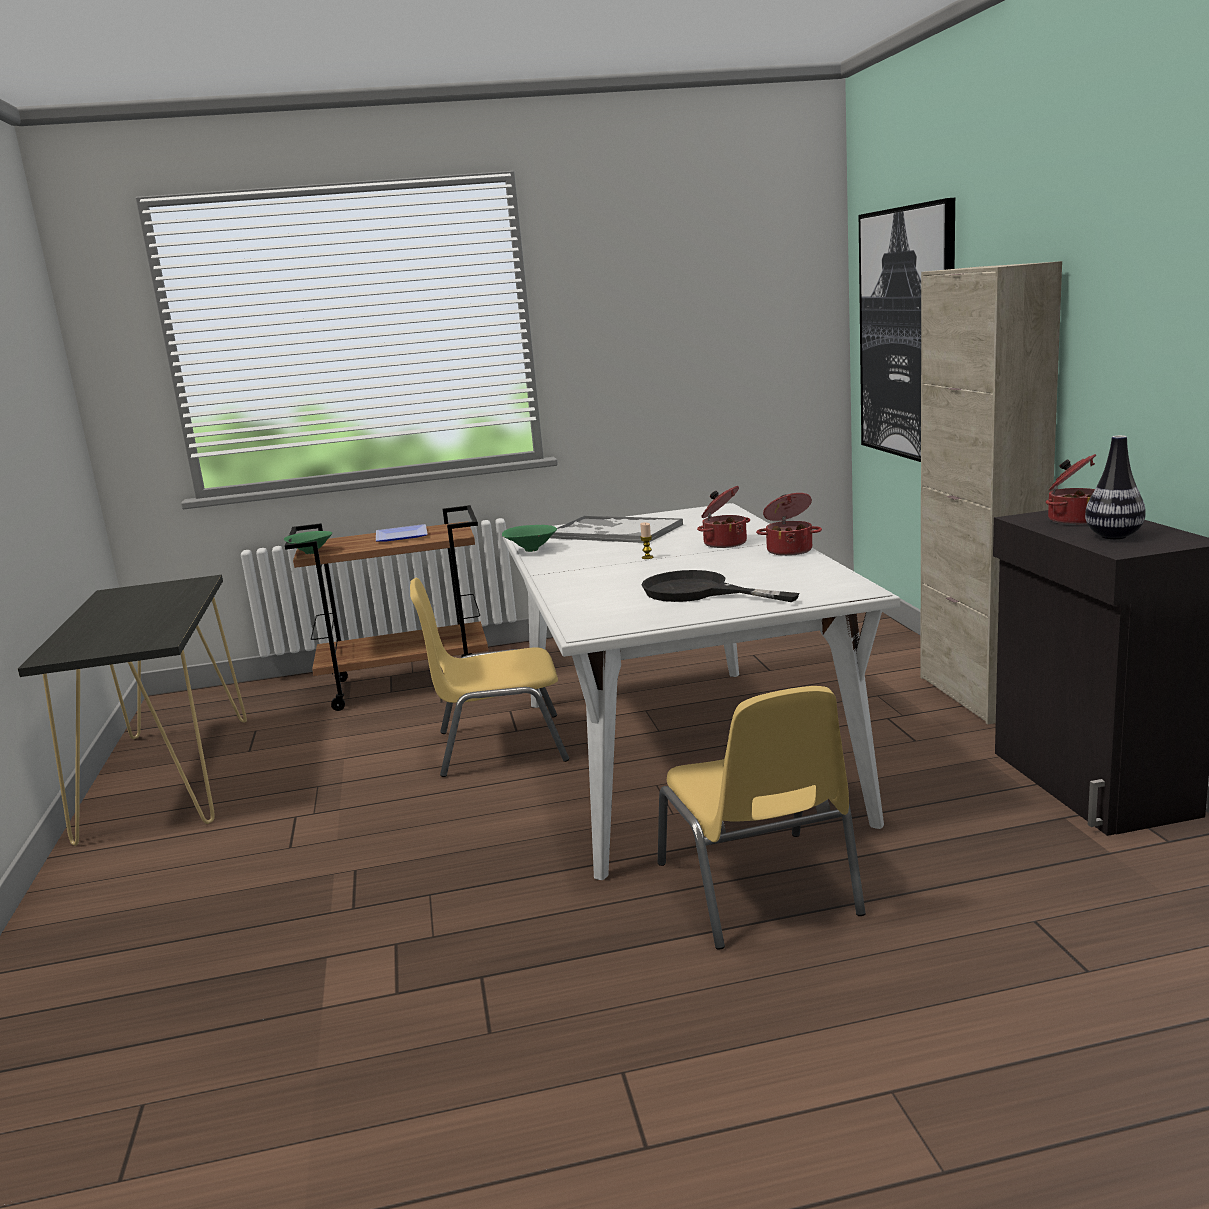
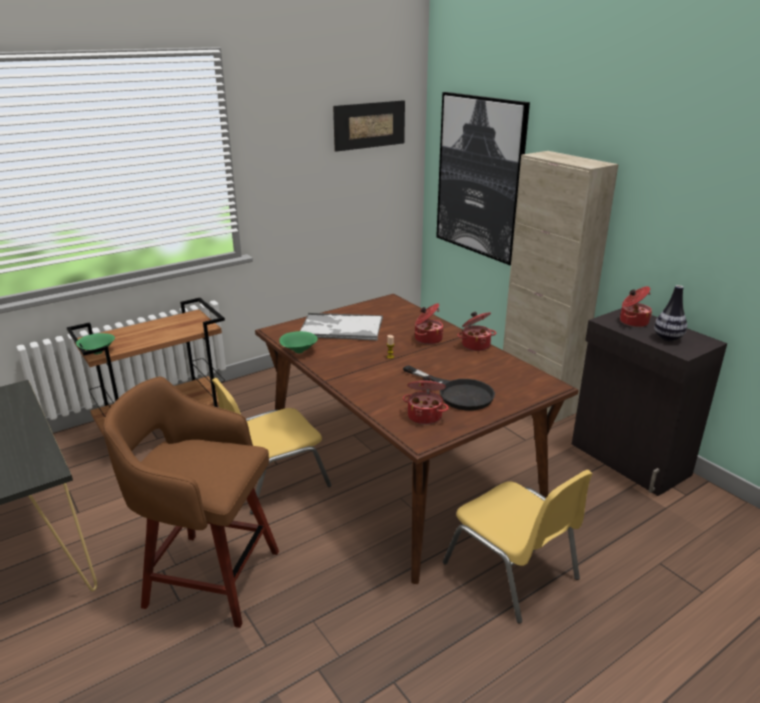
camera: 25 degrees left, 10 degrees up
(341, 831) = (209, 577): none -> brown stool
(403, 536) = (162, 329): plate -> none
(623, 609) = (425, 416): none -> cooking pot
(682, 757) = (402, 472): white dining table -> brown dining table
(698, 592) = (457, 393): black frying pan -> black frying pan turned 150 degrees counterclockwise
(747, 273) = (369, 125): none -> picture

